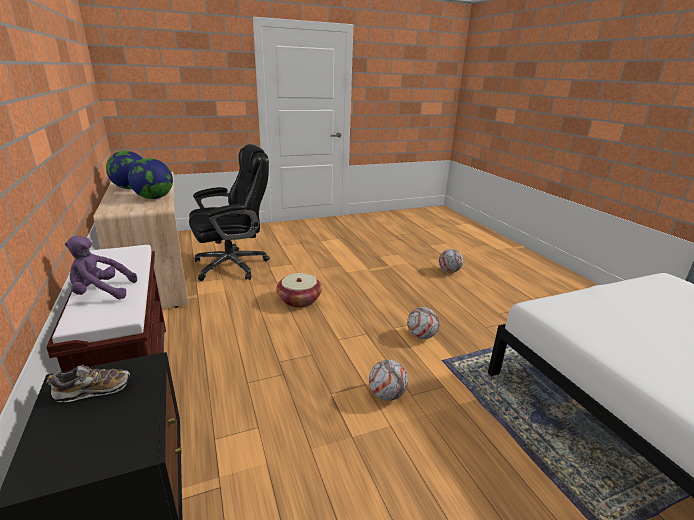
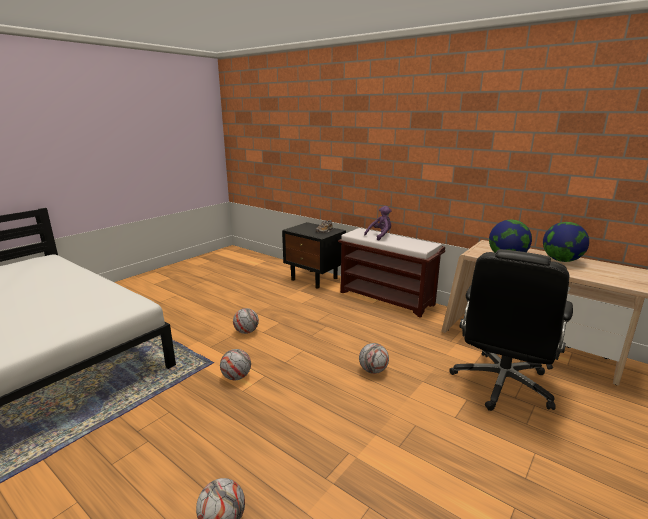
camera: 150 degrees right, 5 degrees down
(299, 300) = (373, 370): basket -> football

